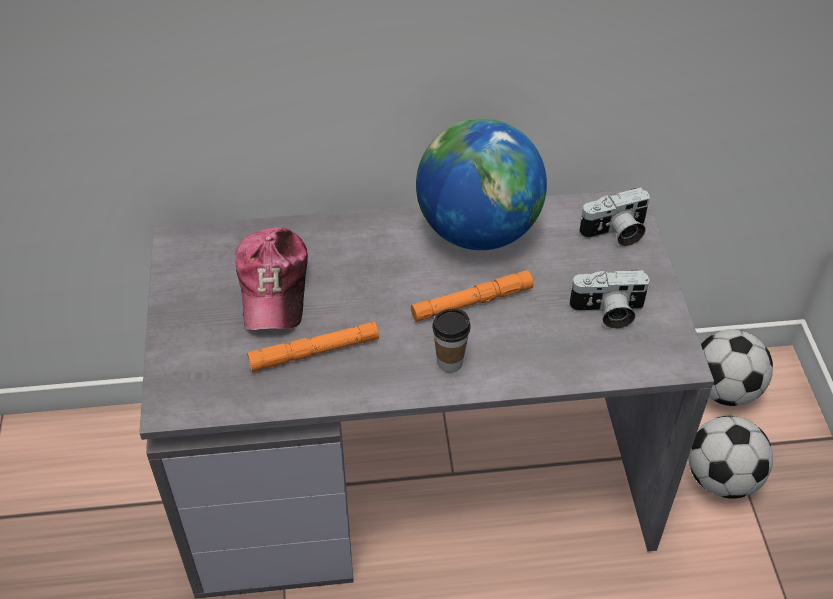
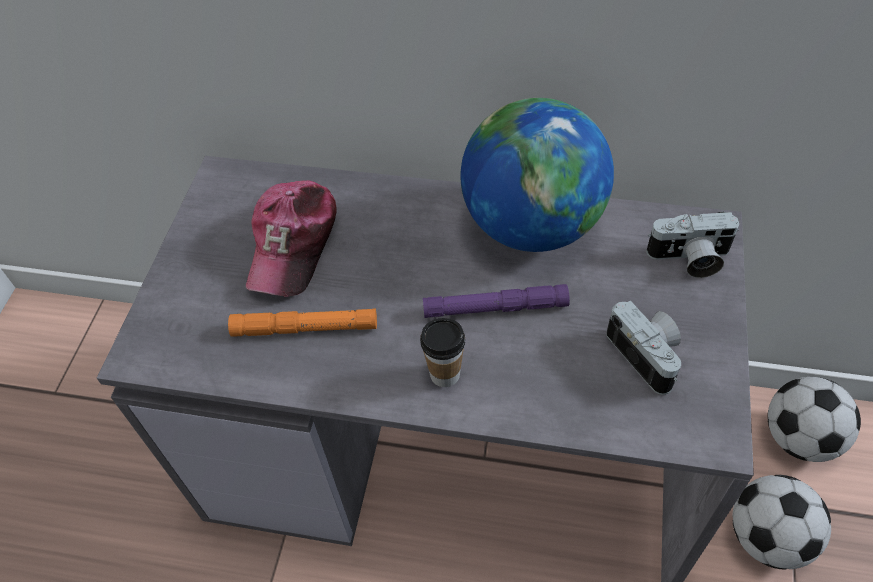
camera: 20 degrees right, 5 degrees up
(472, 302) = (495, 308): orange flashlight -> purple flashlight
(607, 312) = (648, 355): camera -> camera turned 135 degrees counterclockwise

